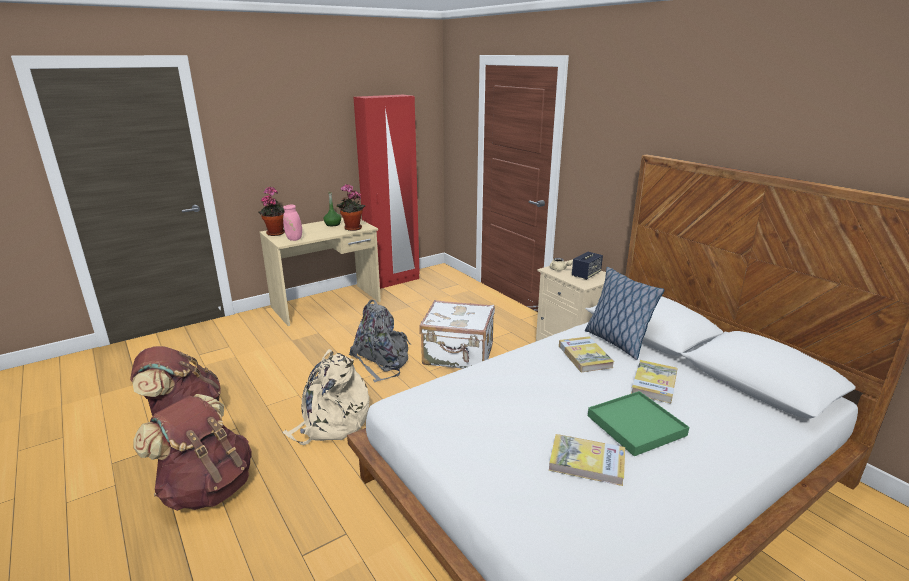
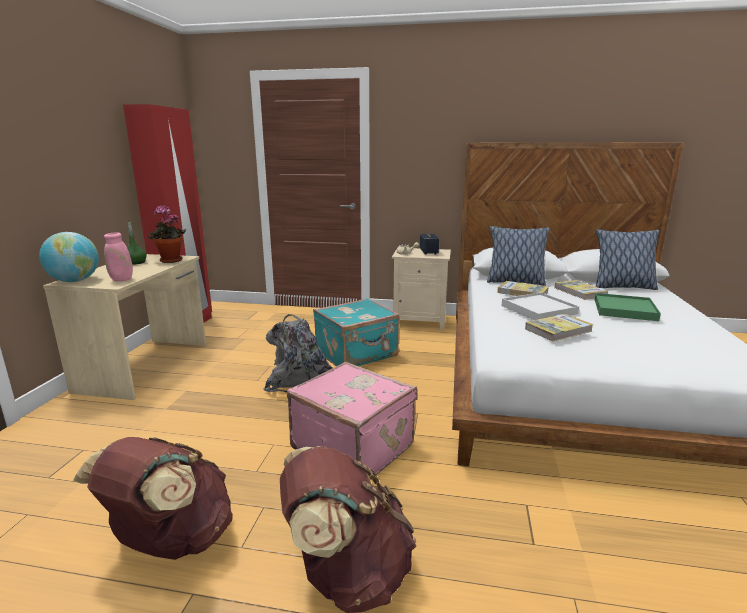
camera: 45 degrees left, 5 degrees down
(275, 233) = (74, 281): potted plant -> globe
(331, 423) = (354, 446): beige backpack -> pink suitcase
(458, 355) = (357, 354): white suitcase -> turquoise suitcase
(540, 380) = (538, 309): none -> white tray
(587, 462) = (653, 333): book -> book (558, 330)
(736, 402) = (622, 287): none -> pillow

